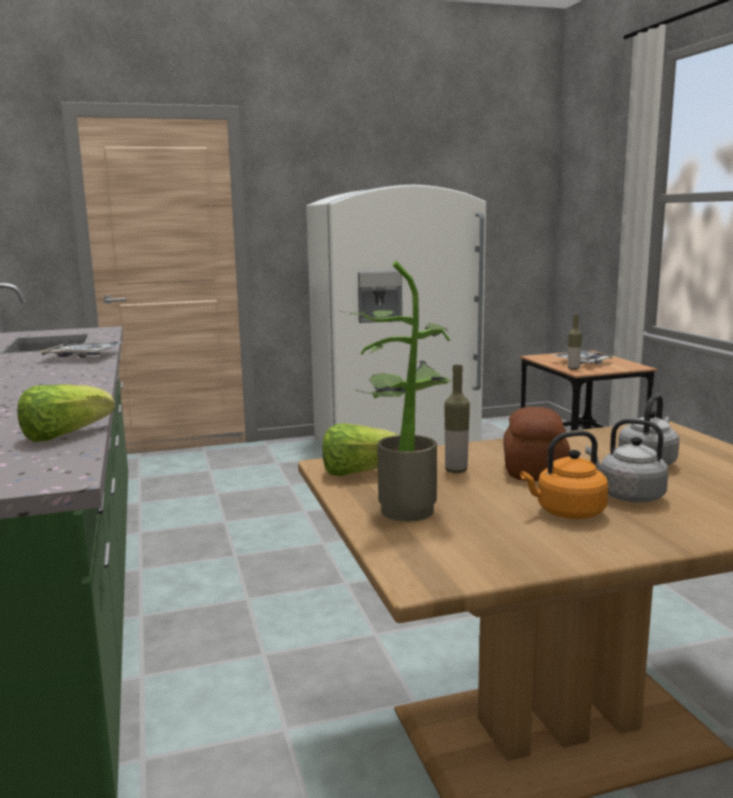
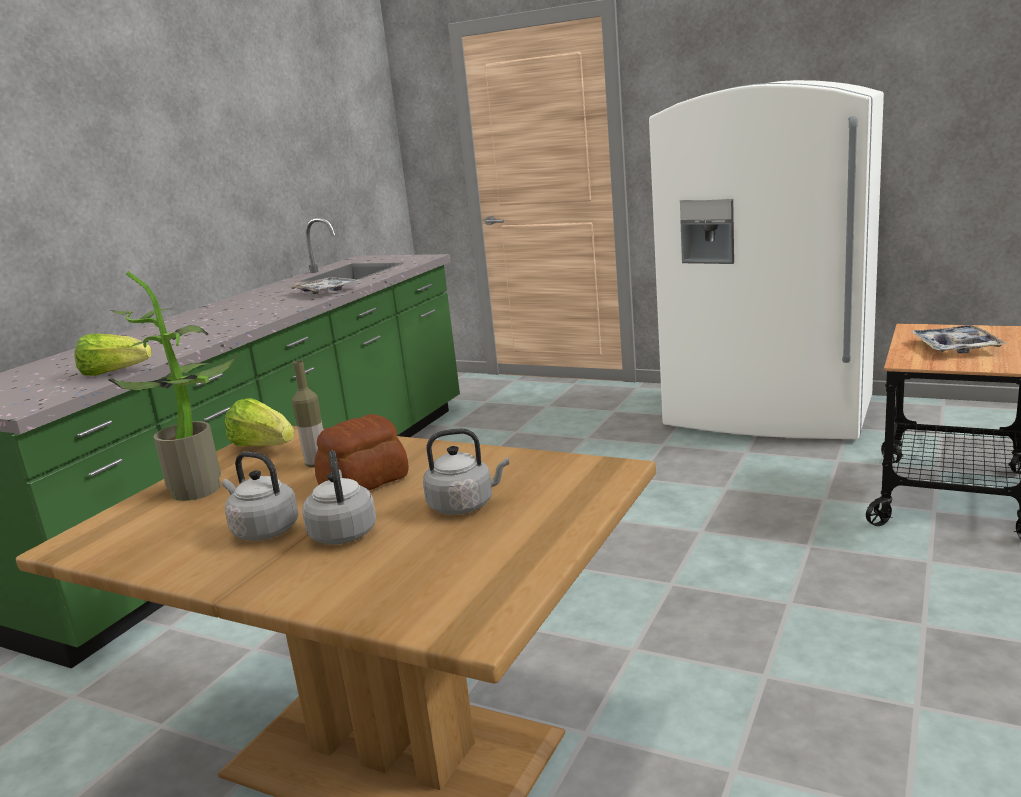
camera: 45 degrees right, 5 degrees up
(567, 512) = (263, 530): orange kettle -> grey kettle
(573, 369) = (910, 356): bottle -> none

